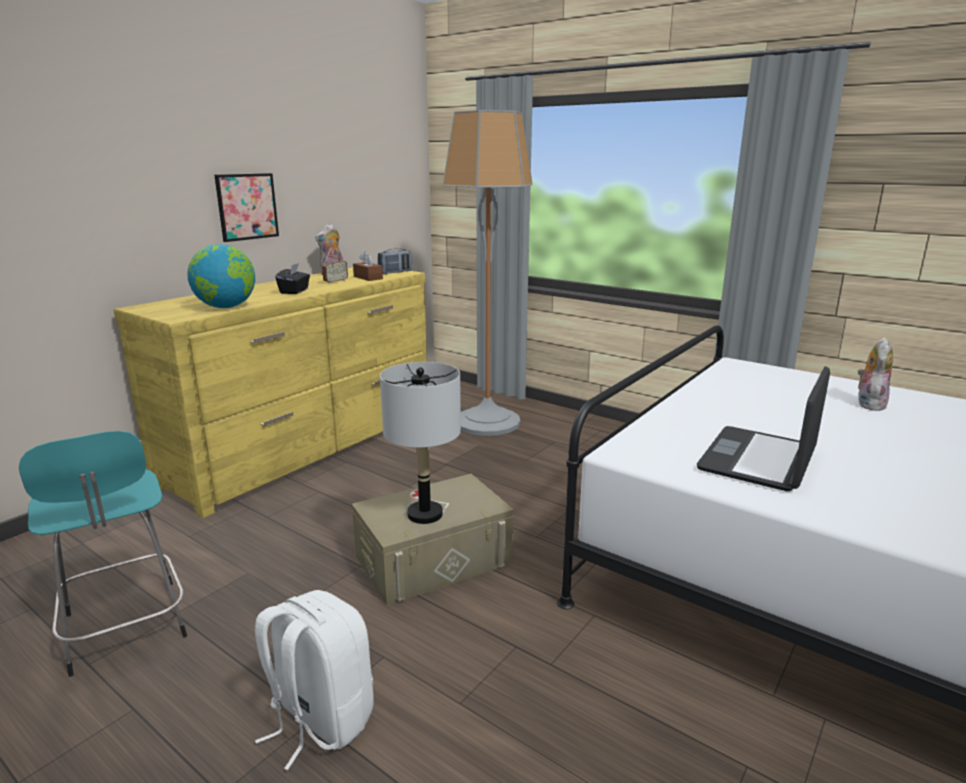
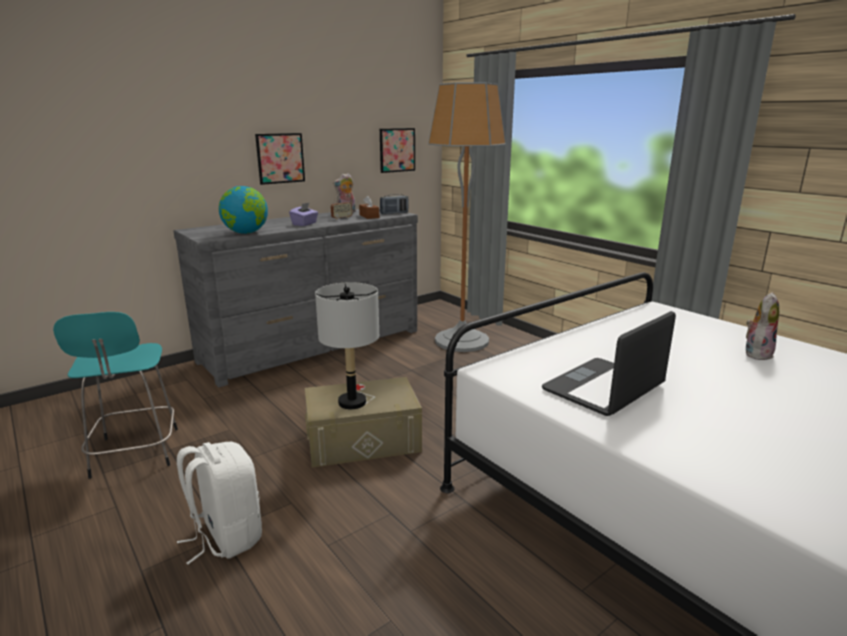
camera: 15 degrees right, 0 degrees up
(294, 291) = (305, 224): black tissue box -> purple tissue box
(308, 447) = (314, 346): yellow dresser -> grey dresser
(382, 194) = (397, 150): none -> picture

